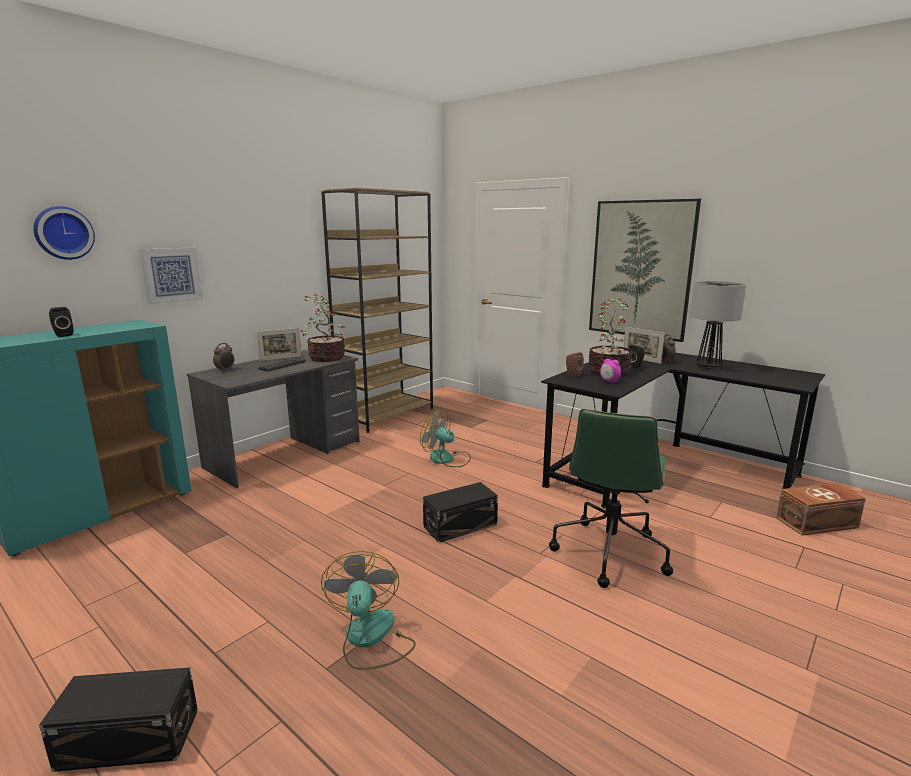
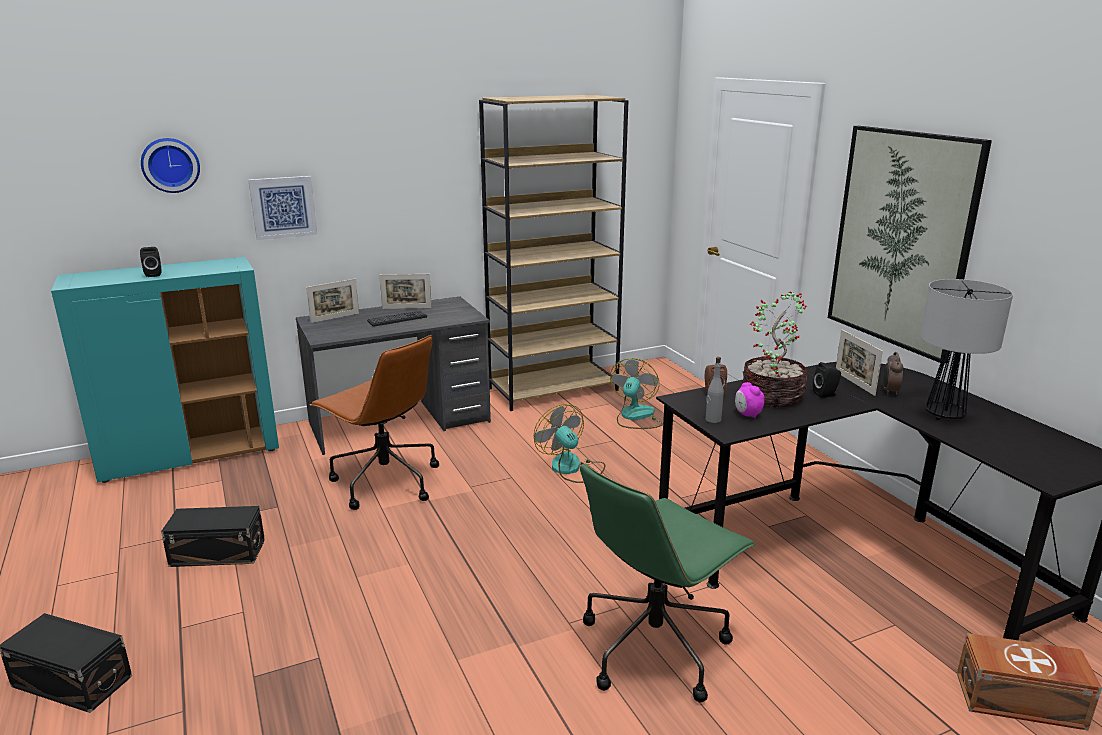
camera: 25 degrees right, 5 degrees up
(225, 370) = (335, 318): alarm clock -> picture frame
(310, 496) = (384, 482): none -> brown office chair
(325, 358) = (454, 314): potted plant -> none
(370, 638) = (313, 661): fan -> fan (635, 417)
(459, 525) = (508, 560): black storage box -> black storage box (217, 552)
(594, 386) = (713, 419): none -> grey bottle

